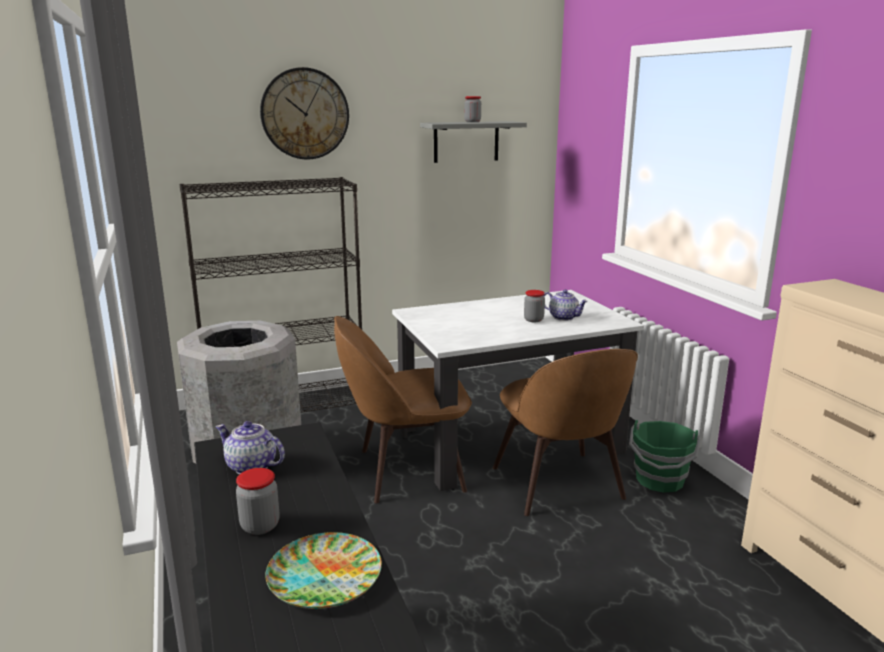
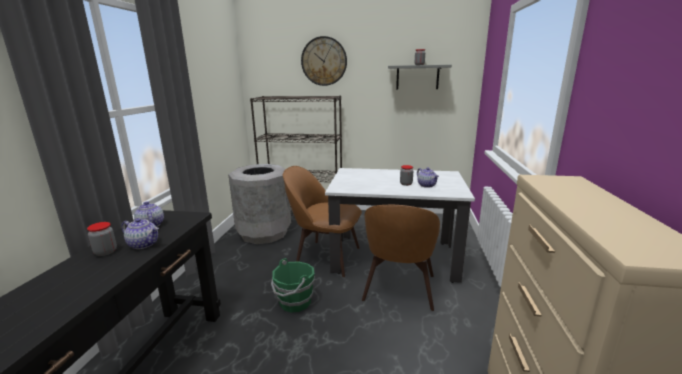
camera: 30 degrees right, 0 degrees up
(305, 496) = (144, 244): none -> teapot
(324, 577) = (80, 284): plate -> none
(660, 481) = (468, 307): green bucket -> green bucket (294, 302)

